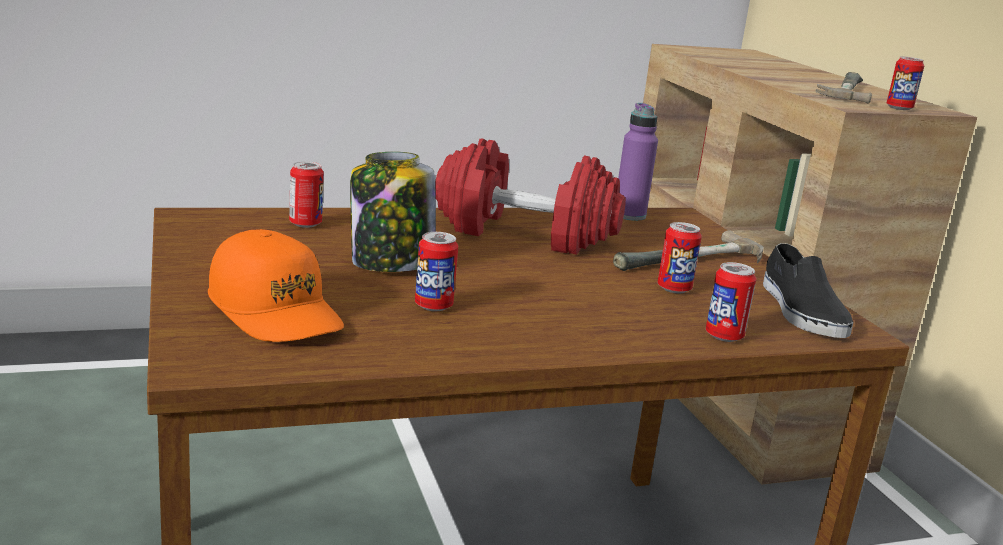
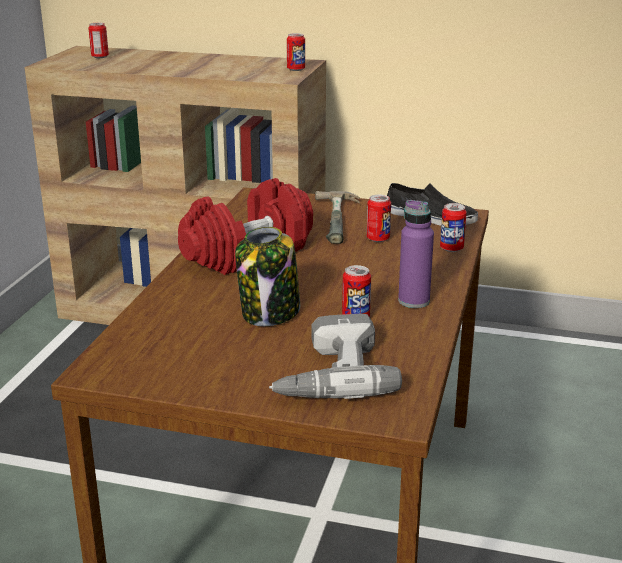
camera: 55 degrees left, 5 degrees up
(275, 311) = (328, 373): orange cap -> power drill
(305, 224) = (158, 326): can -> can (100, 57)
(629, 215) = (243, 210): purple bottle -> purple bottle (413, 301)
(839, 90) = (237, 67): hammer -> none

